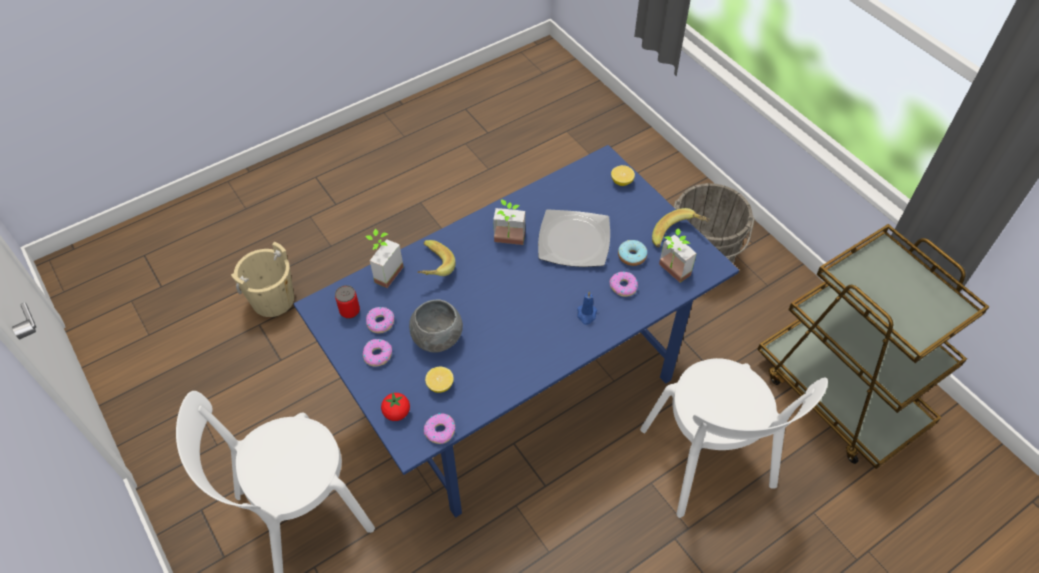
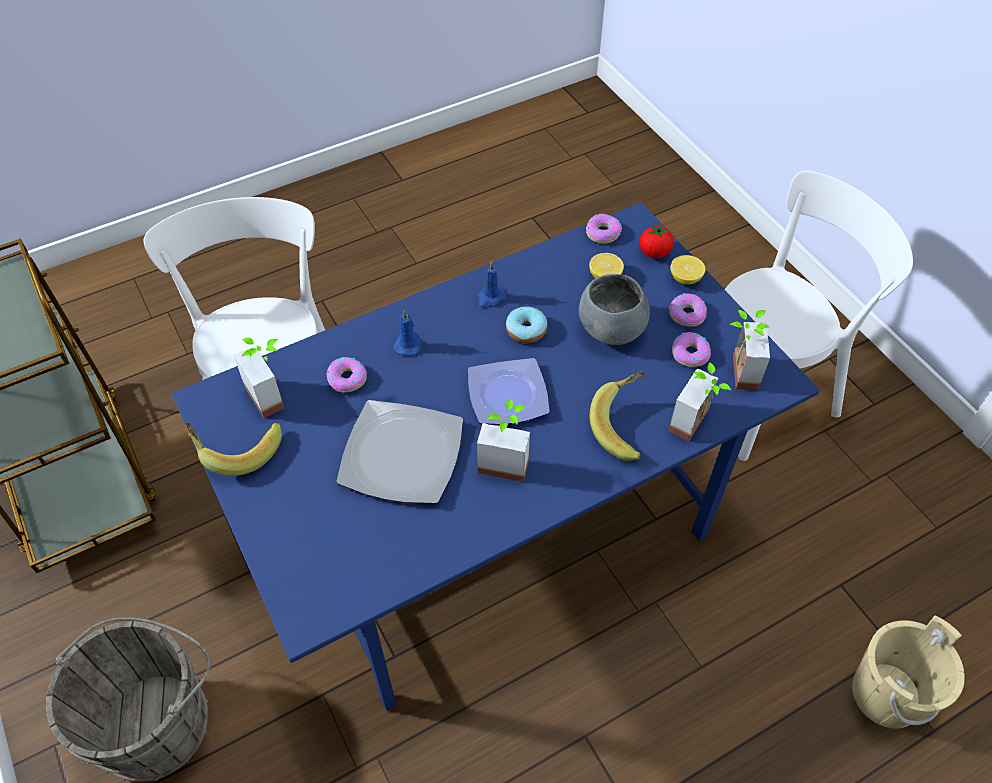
camera: 175 degrees left, 0 degrees up
(350, 311) = (735, 371): can -> potted plant
(511, 281) = (506, 397): none -> plate
(531, 357) = (490, 298): none -> blue candle
(621, 181) = (291, 564): lemon -> lemon (685, 279)
(631, 256) = (320, 423): donut -> donut (526, 330)

